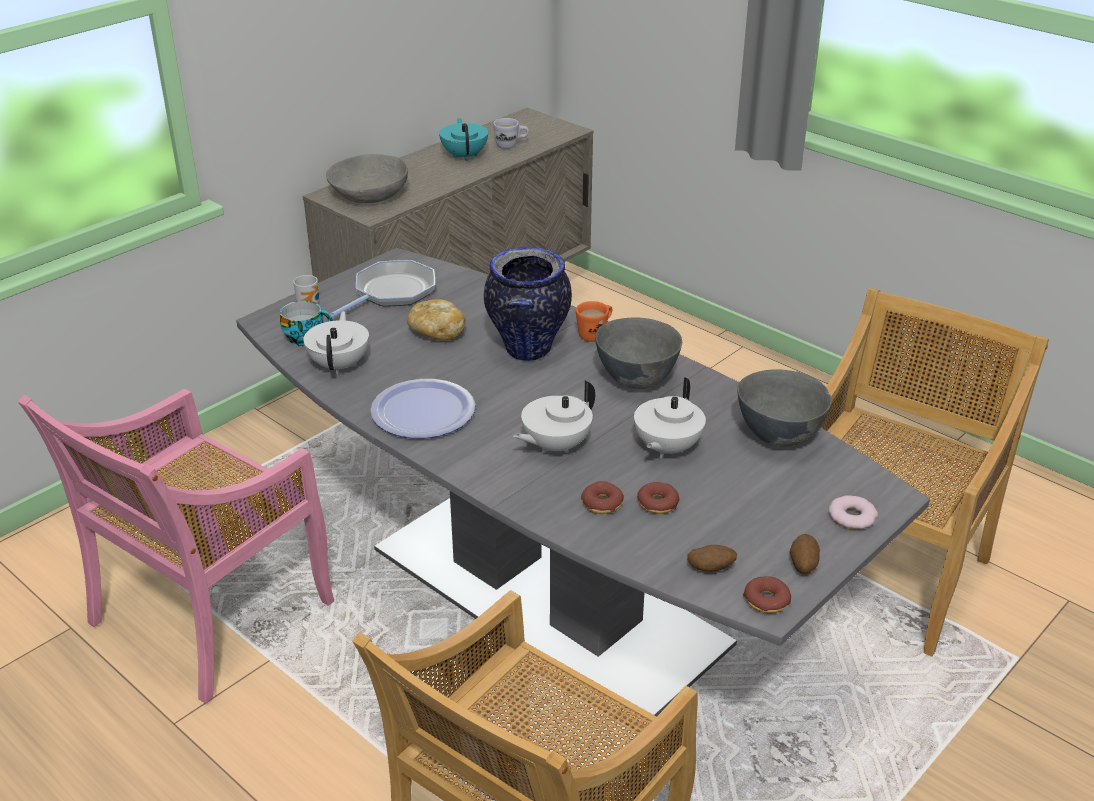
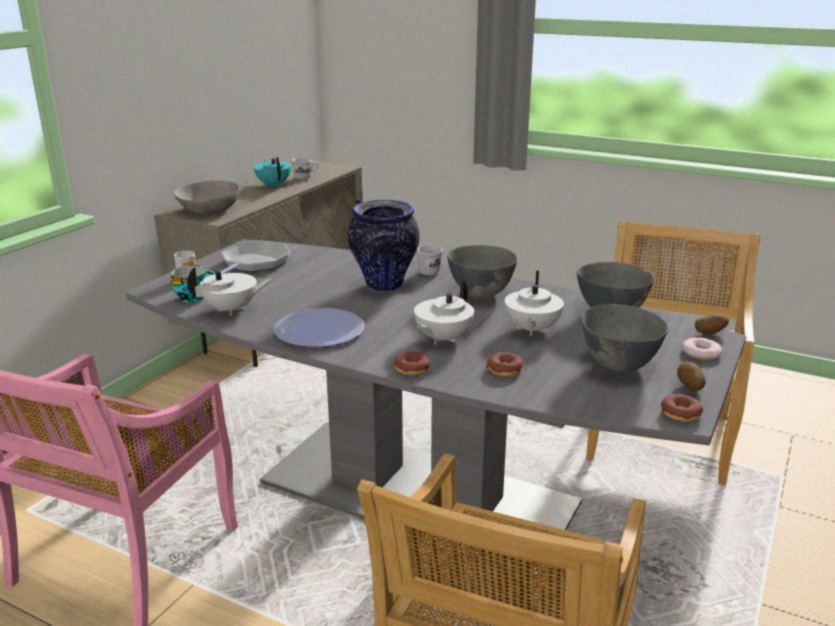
camera: 15 degrees left, 10 degrees down
(340, 365) = (232, 310): white teapot -> white teapot turned 90 degrees clockwise
(436, 332) = (303, 282): bread -> none
(595, 334) = (431, 271): orange mug -> white mug
(657, 504) = (548, 364): donut -> donut (412, 369)
(711, 569) = (621, 399): potato -> potato (709, 333)
(739, 521) = (620, 366): none -> grey bowl

